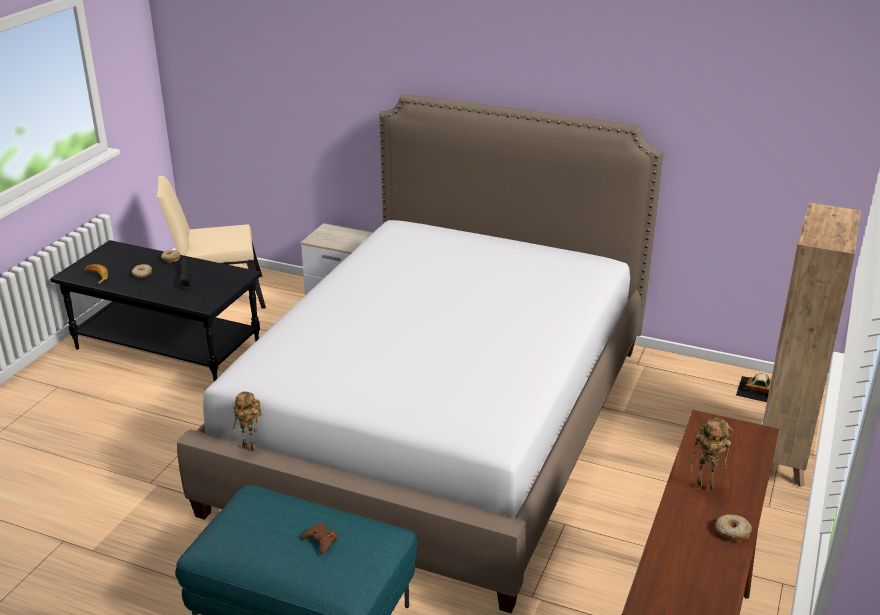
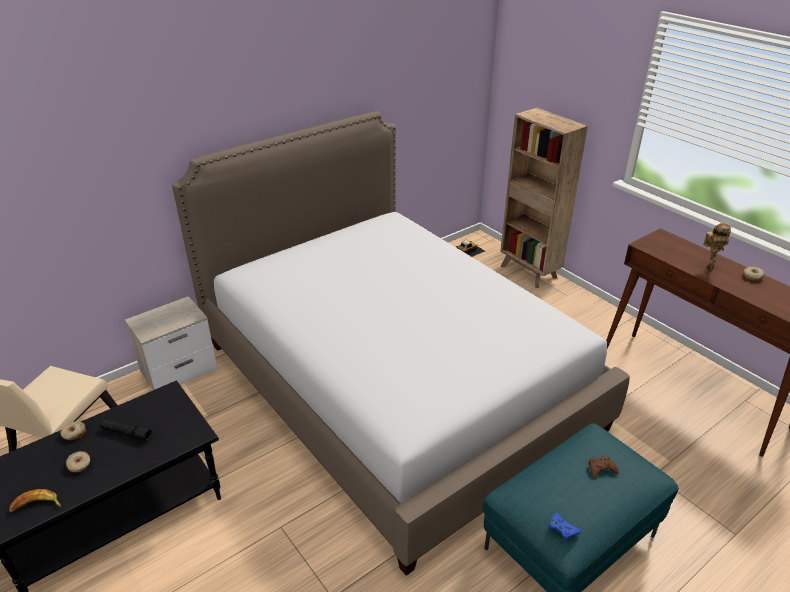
camera: 60 degrees left, 5 degrees up
(218, 532) = (562, 529): none -> blue game controller
(250, 447) = (451, 474): toy robot -> none

